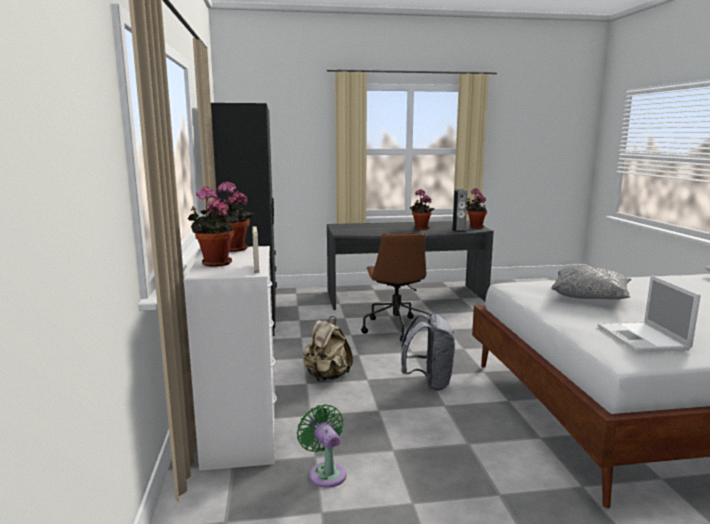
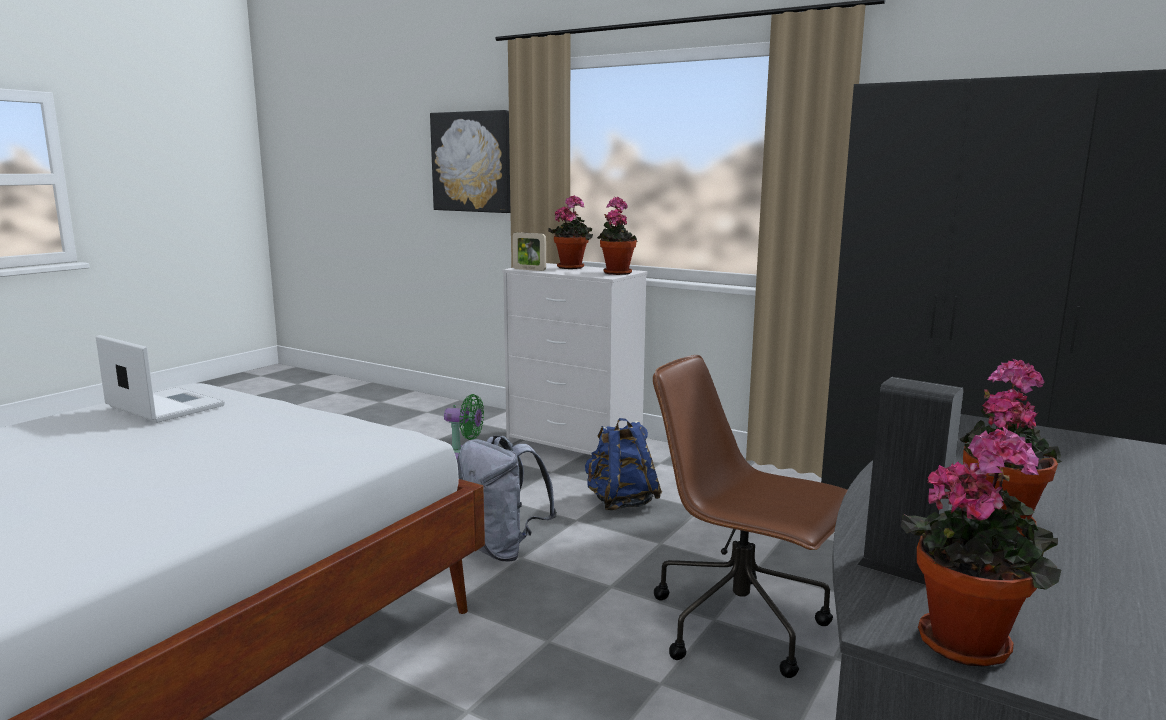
camera: 130 degrees right, 0 degrees up
(83, 159) = (472, 162): none -> picture
(327, 377) = (621, 502): beige backpack -> blue backpack
(590, 296) = (244, 445): grey pillow -> none

